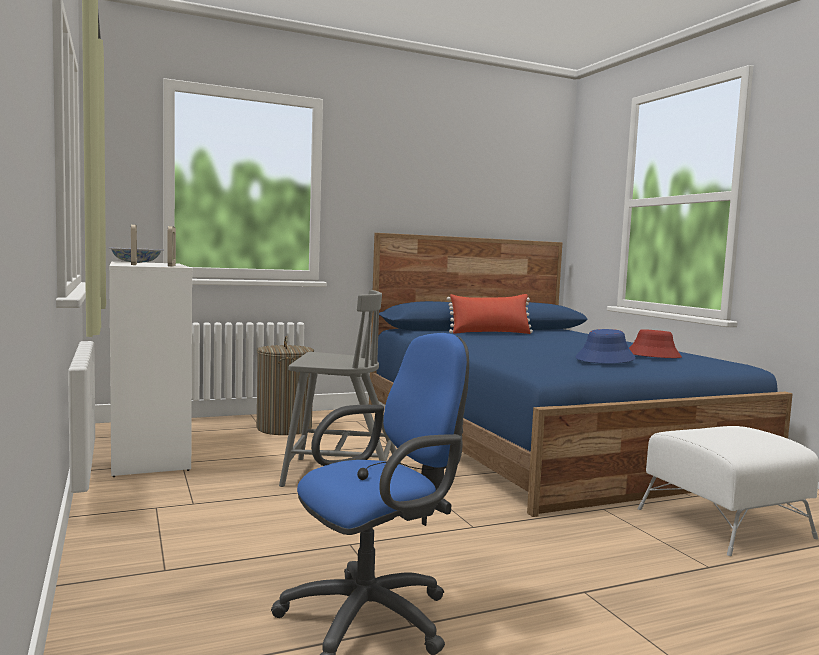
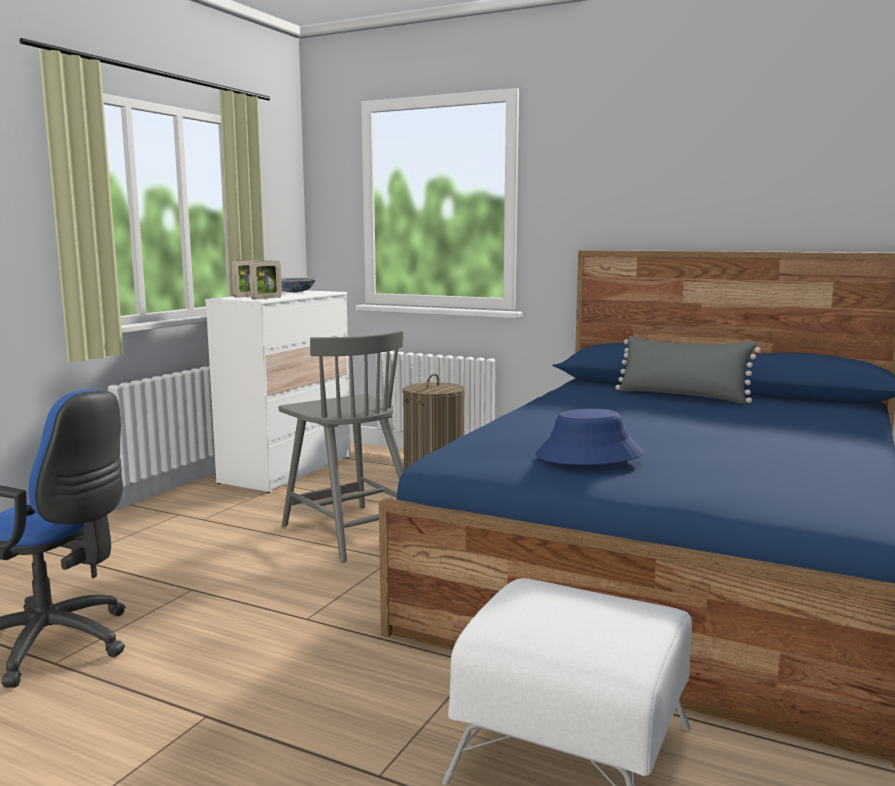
camera: 50 degrees right, 5 degrees up
(490, 333) = (682, 396): red pillow -> grey pillow
(652, 356) = (744, 466): red hat -> none

